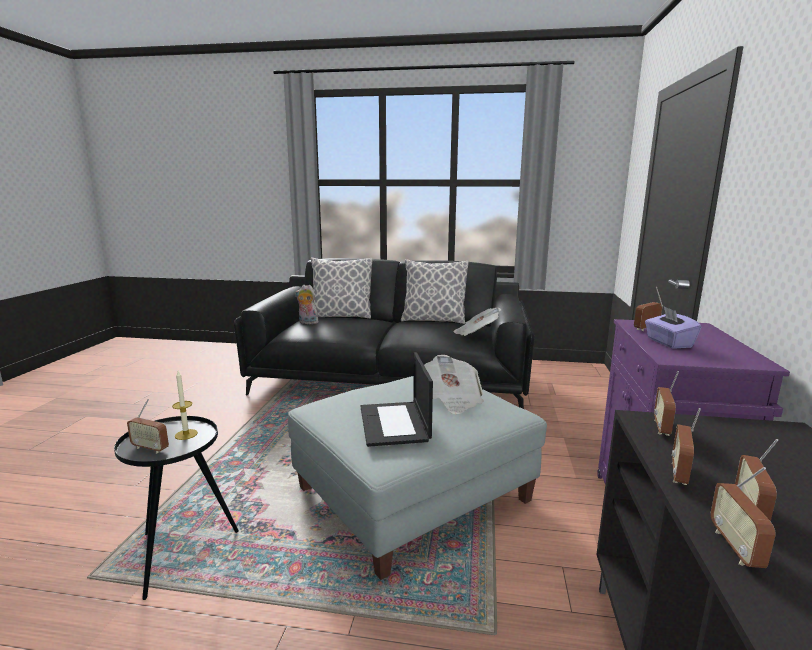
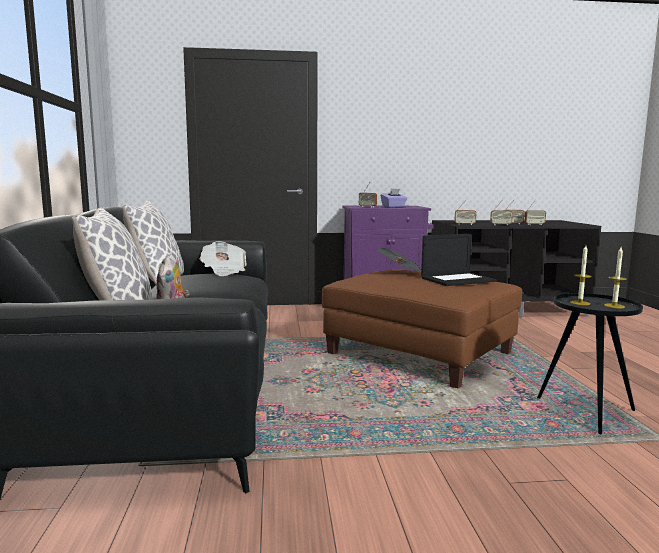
camera: 105 degrees left, 5 degrees down
(150, 448) = (614, 306): radio -> candle
(413, 493) = (418, 353): grey ottoman -> brown ottoman

